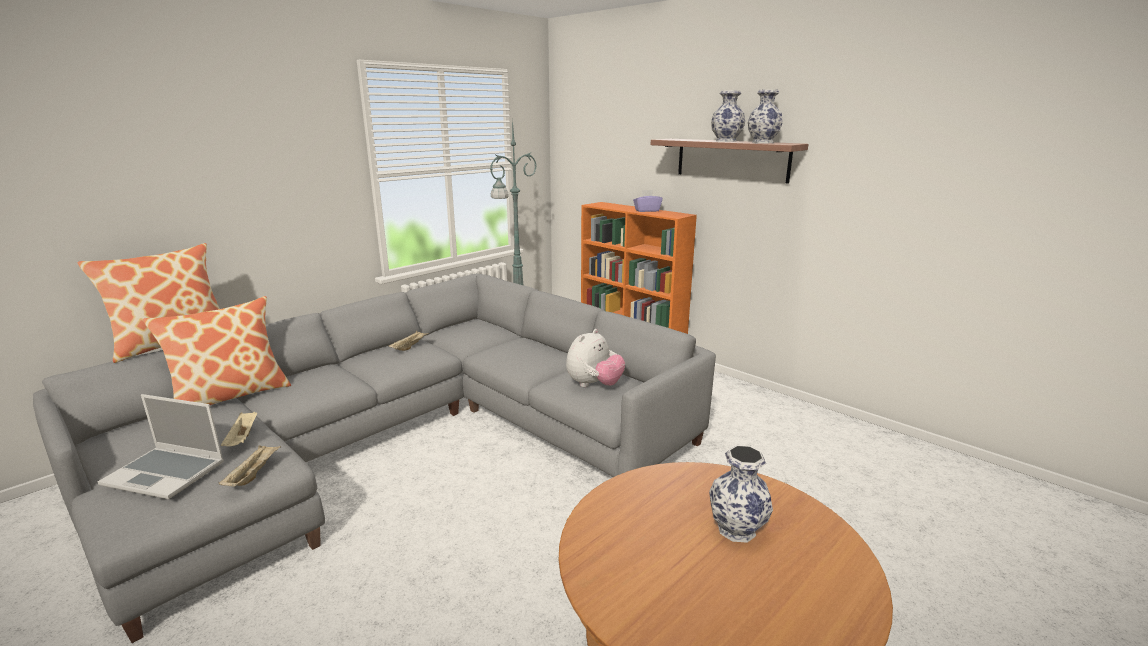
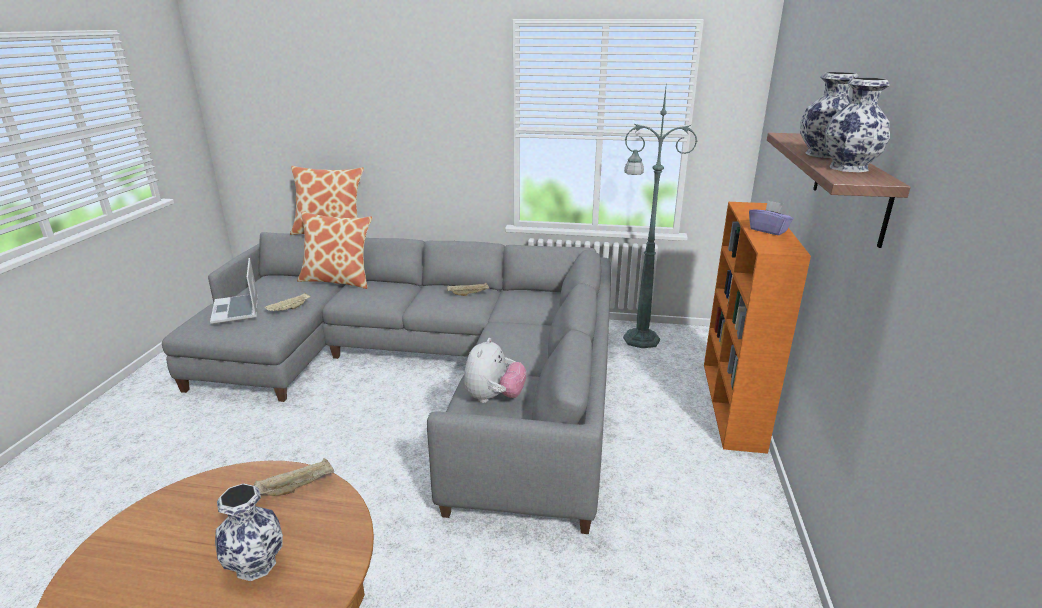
camera: 55 degrees right, 5 degrees up
(253, 474) = (254, 332): beige tray -> beige tray (297, 487)
(594, 385) = (494, 398): plush toy -> plush toy turned 75 degrees counterclockwise

